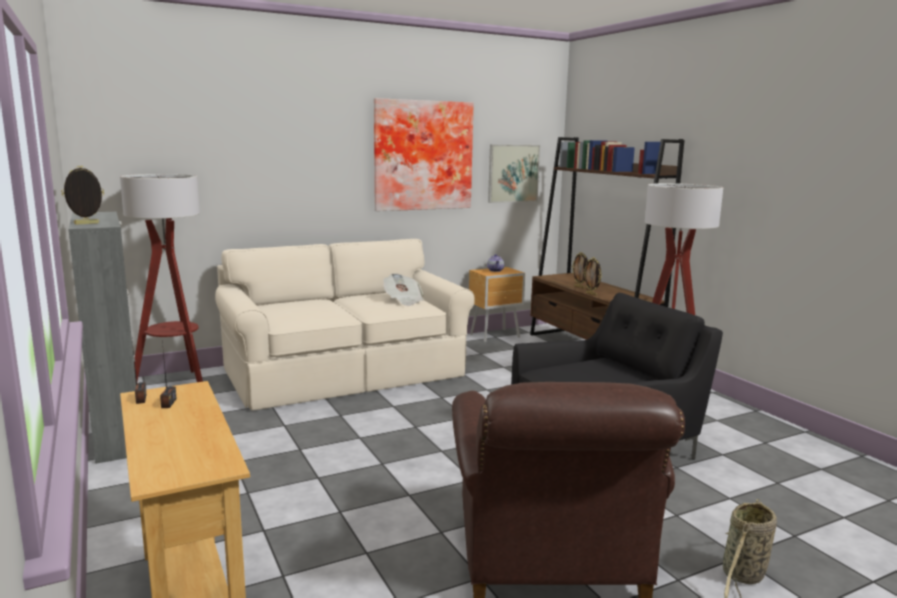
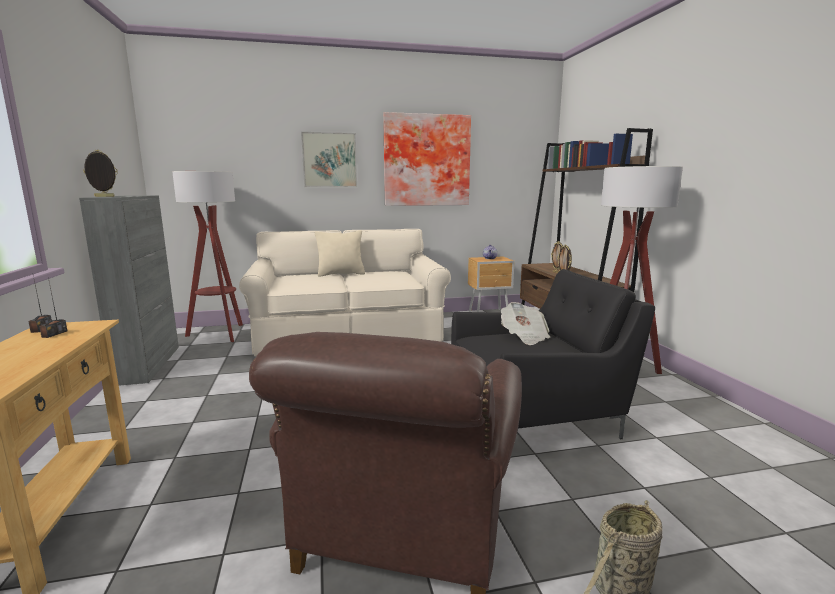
camera: 15 degrees right, 0 degrees up
(334, 299) = (341, 274): none -> beige pillow
(403, 301) = (393, 276): newspaper -> newspaper (524, 336)
(513, 173) = (509, 177): picture -> picture (329, 160)

